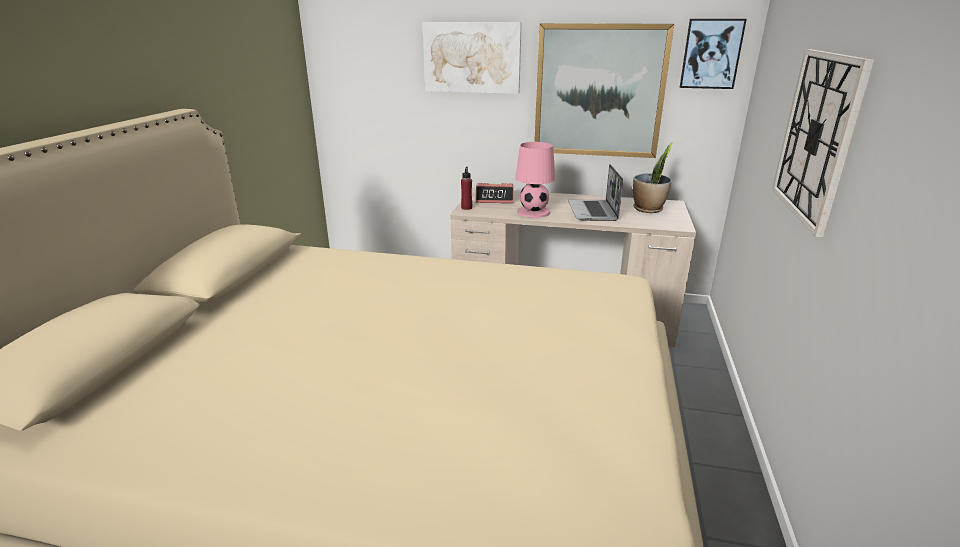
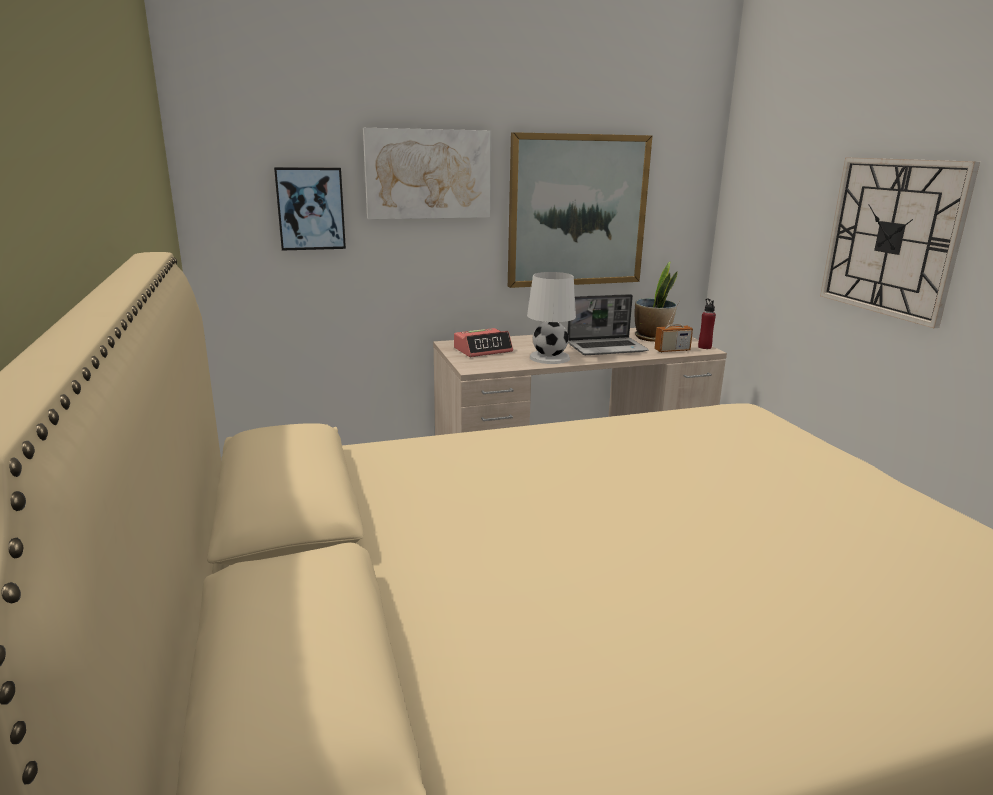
camera: 30 degrees left, 5 degrees down
(466, 208) = (468, 364): red bottle -> red bottle (704, 347)
(533, 212) = (549, 358): pink table lamp -> white table lamp
(593, 212) = (607, 348): laptop -> laptop turned 75 degrees counterclockwise
(647, 222) = (672, 350): none -> radio
(711, 54) = (684, 167): picture -> picture (310, 208)

